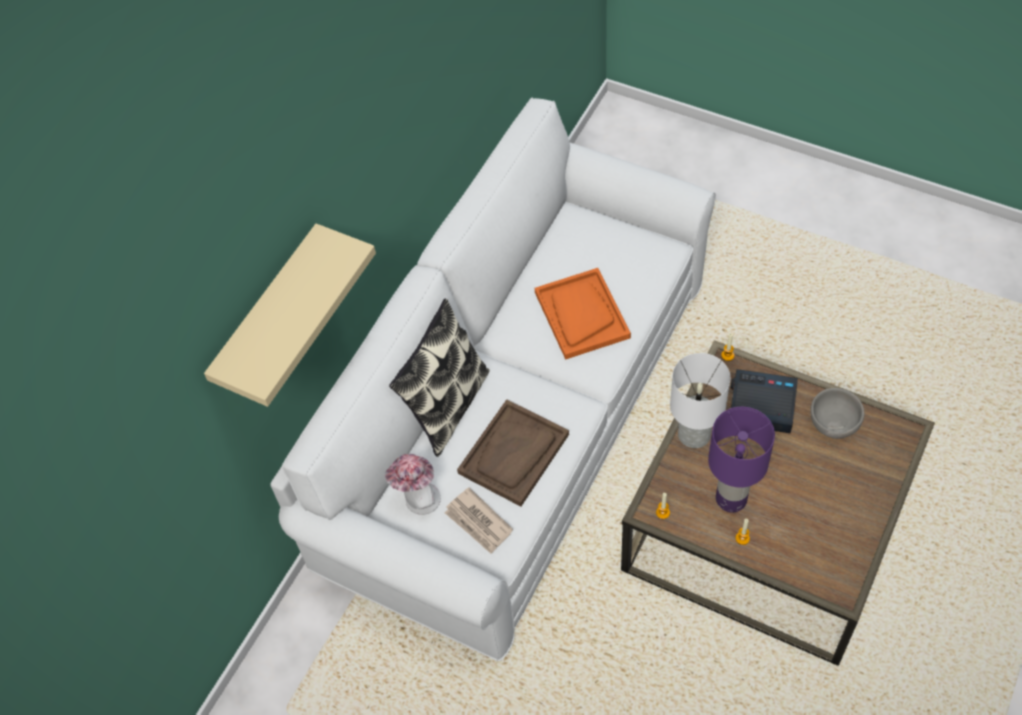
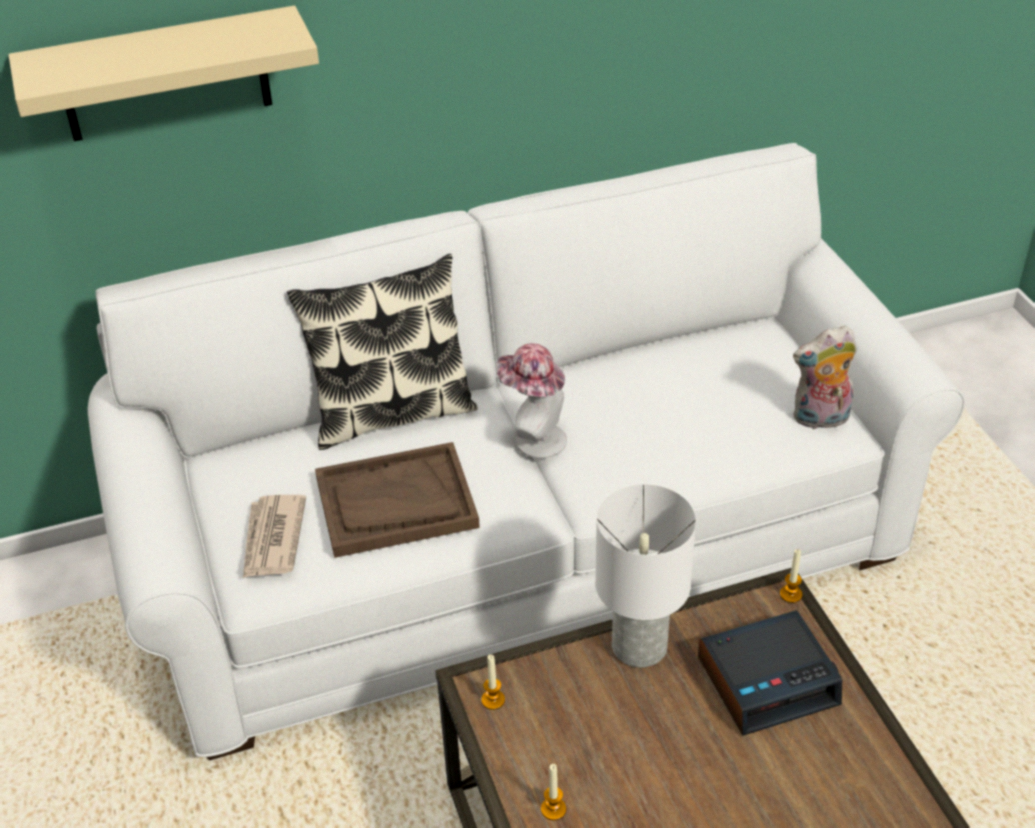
camera: 40 degrees right, 15 degrees down
(418, 500) = (246, 474): hat -> hat (534, 439)
(581, 315) = (648, 425): orange tray -> none
(652, 250) = (820, 420): none -> plush toy
(732, 499) = (597, 754): purple table lamp -> none
(761, 406) = (768, 680): alarm clock -> alarm clock turned 105 degrees clockwise
(835, 422) = (852, 776): grey bowl -> none

